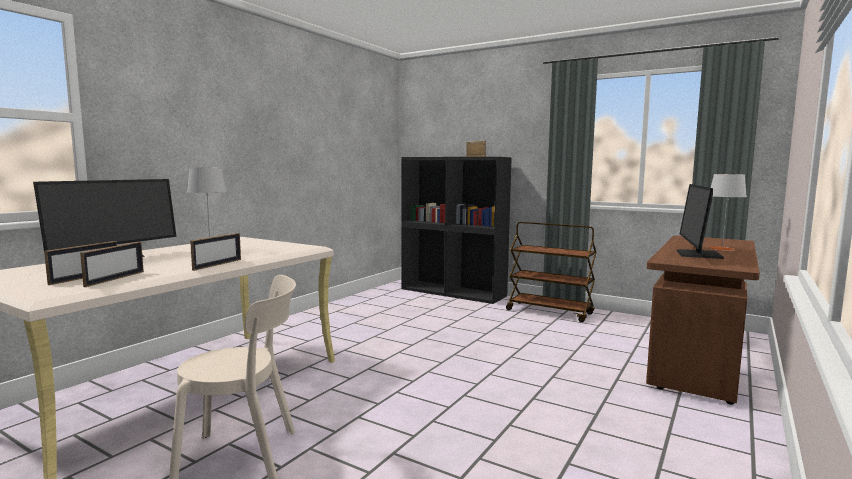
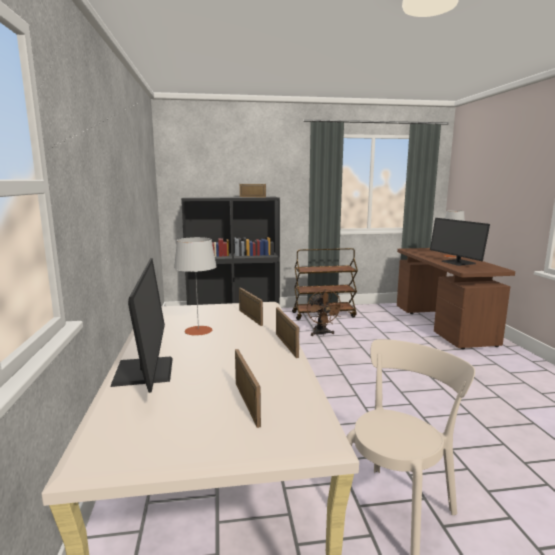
camera: 40 degrees left, 5 degrees up
(115, 279) = (282, 392): picture frame -> picture frame (250, 317)
(504, 327) = (321, 334): none -> brown fan

